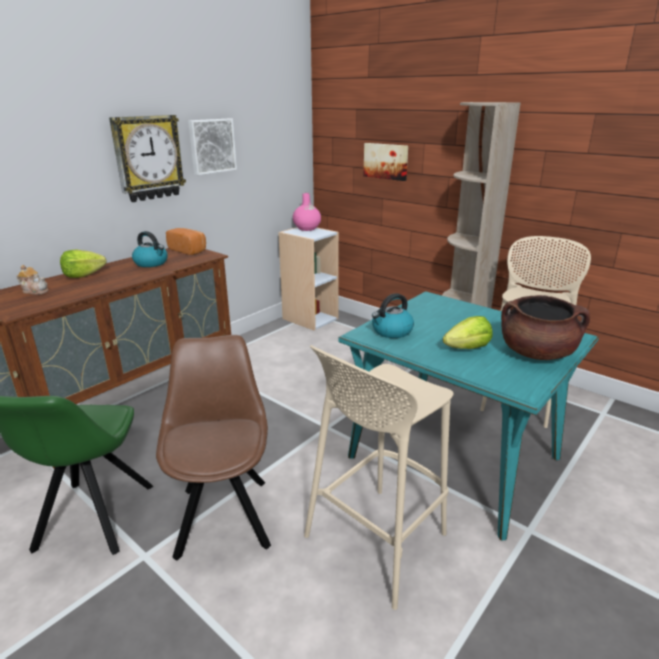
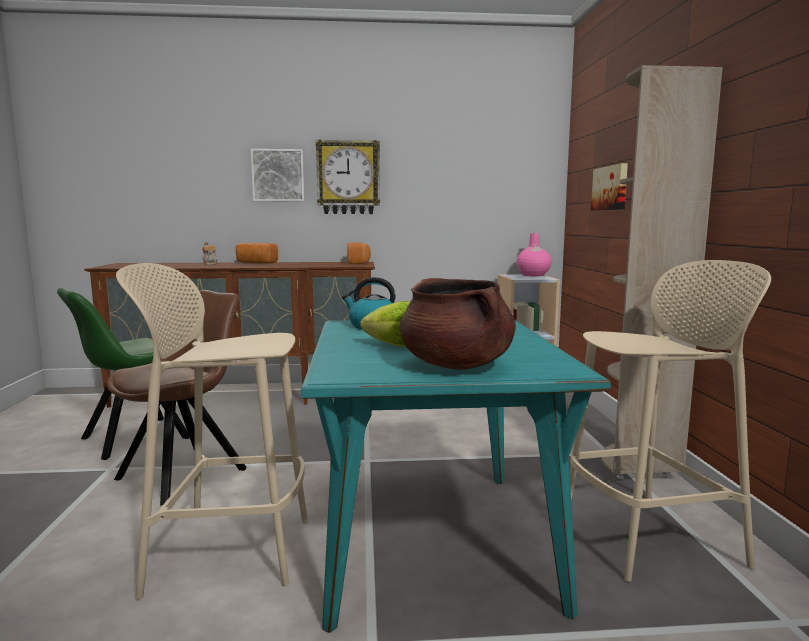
camera: 45 degrees right, 15 degrees down
(83, 275) = (256, 263): lettuce -> bread
(151, 263) = (311, 264): kettle -> none
(211, 146) = (420, 173): picture -> picture (278, 175)

